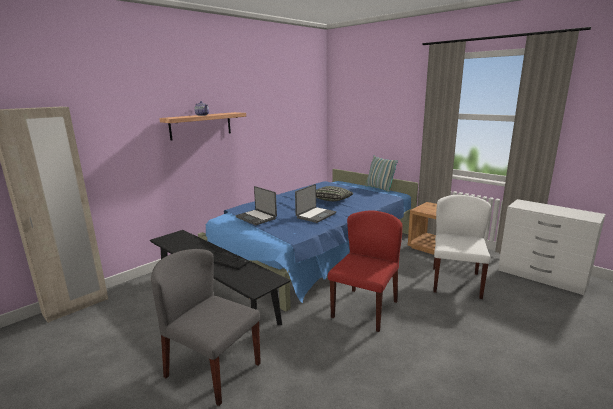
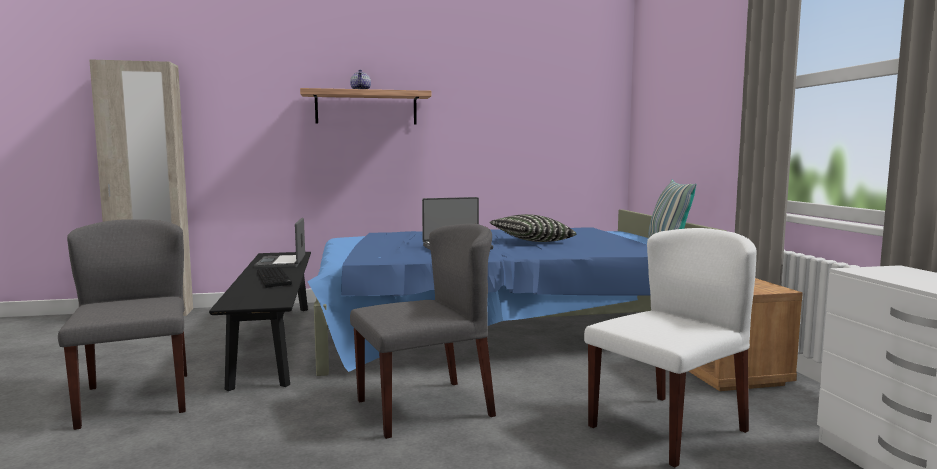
camera: 35 degrees right, 10 degrees down
(256, 218) = (377, 240): laptop -> laptop (282, 263)
(365, 308) = (425, 407): red chair -> grey chair

